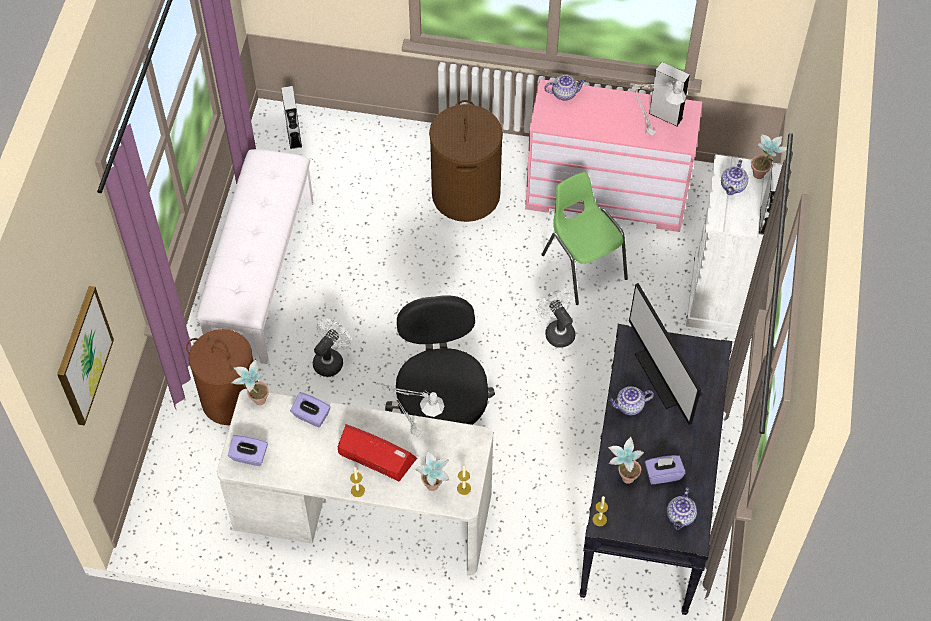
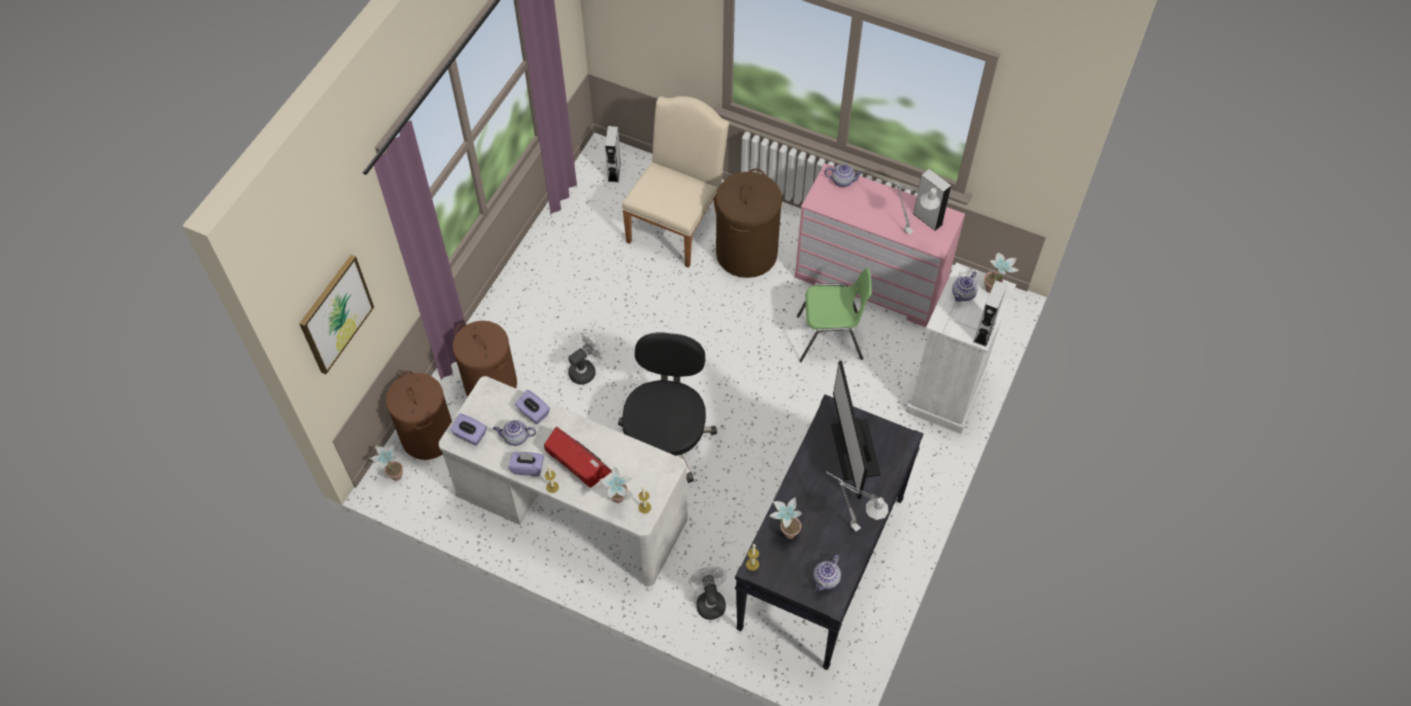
camera: 15 degrees right, 0 degrees up
(178, 472) = (427, 436): none -> brown laundry basket
(255, 399) = (491, 387): potted plant -> potted plant (393, 474)
(261, 275) = (549, 284): white bench -> none
(381, 177) = (677, 222): none -> beige chair
(408, 430) = (612, 445): grey table lamp -> grey table lamp (848, 522)
(557, 331) = (789, 390): white fan -> white fan (709, 601)
(583, 266) = (830, 339): green chair -> green chair turned 105 degrees clockwise
(629, 406) = (811, 470): teapot -> teapot (515, 437)
(663, 474) = (822, 538): purple tissue box -> purple tissue box (527, 468)

